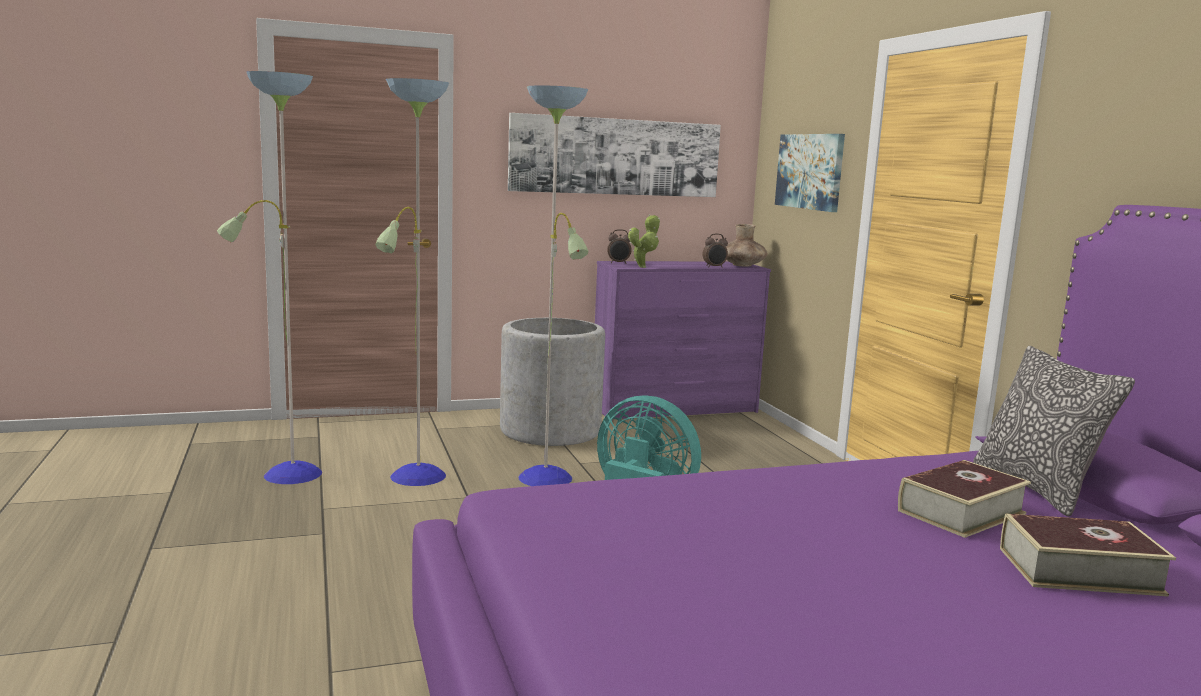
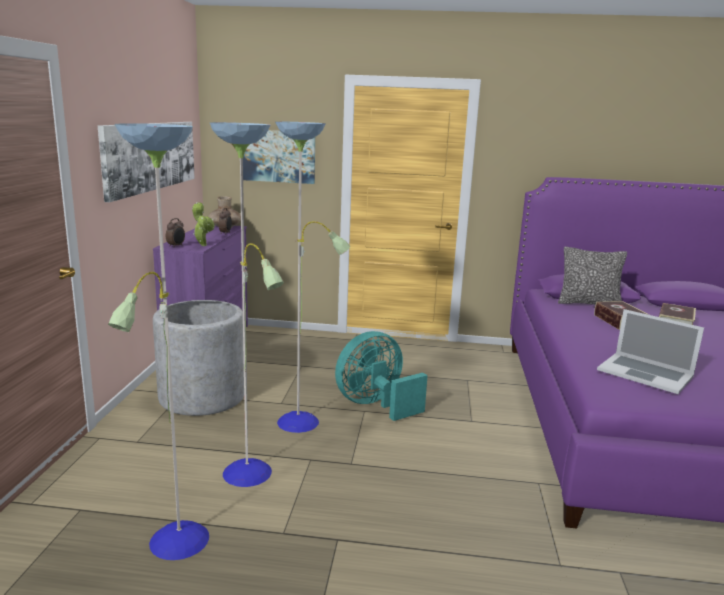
camera: 65 degrees left, 5 degrees up
(651, 519) = (645, 373): none -> laptop

